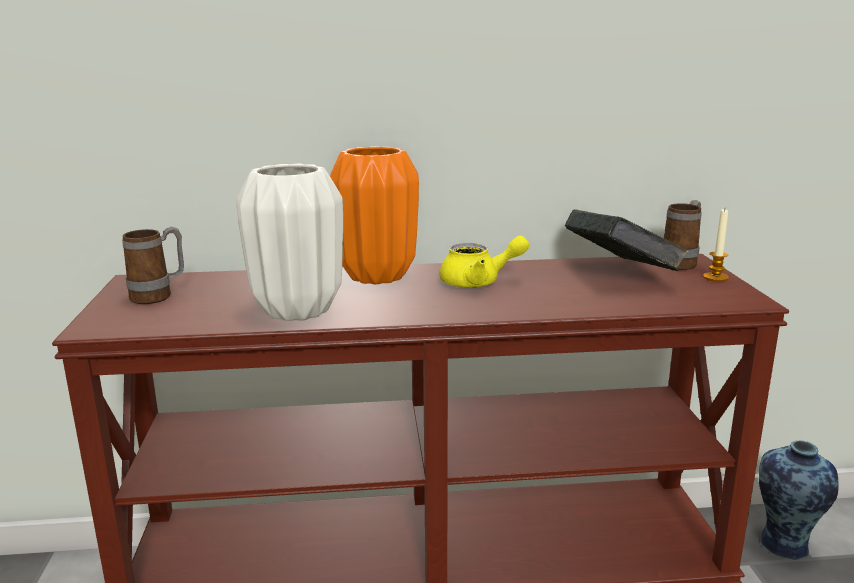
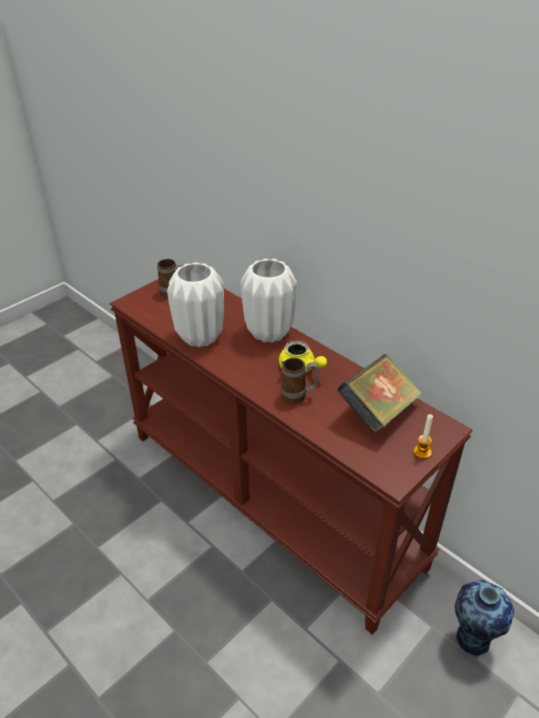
camera: 50 degrees right, 20 degrees up
(377, 276) = (268, 333): orange vase -> white vase
(681, 263) = (435, 428): mug -> mug (298, 396)

